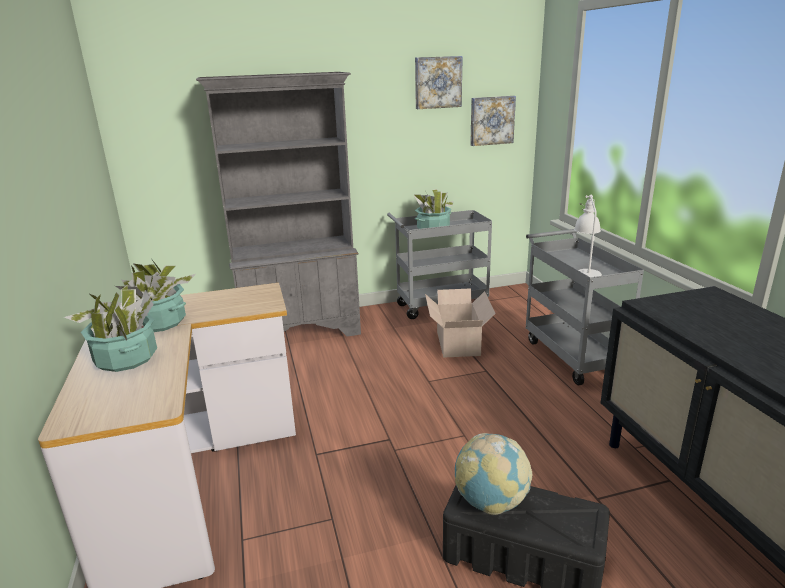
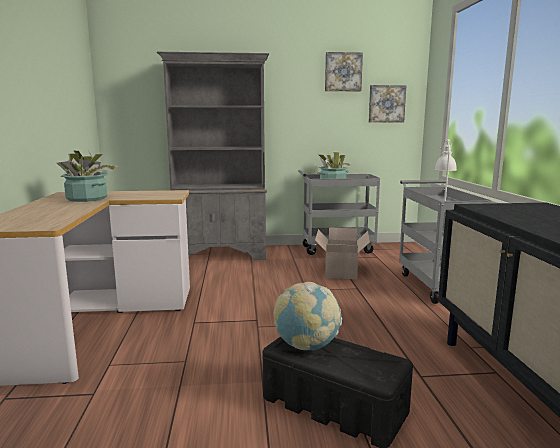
camera: 10 degrees right, 10 degrees down
(126, 358) = (49, 209): potted plant -> none

